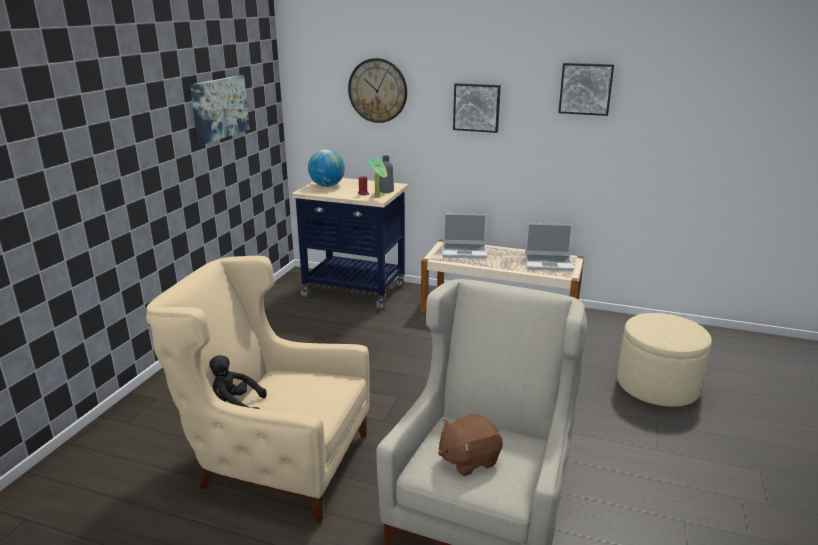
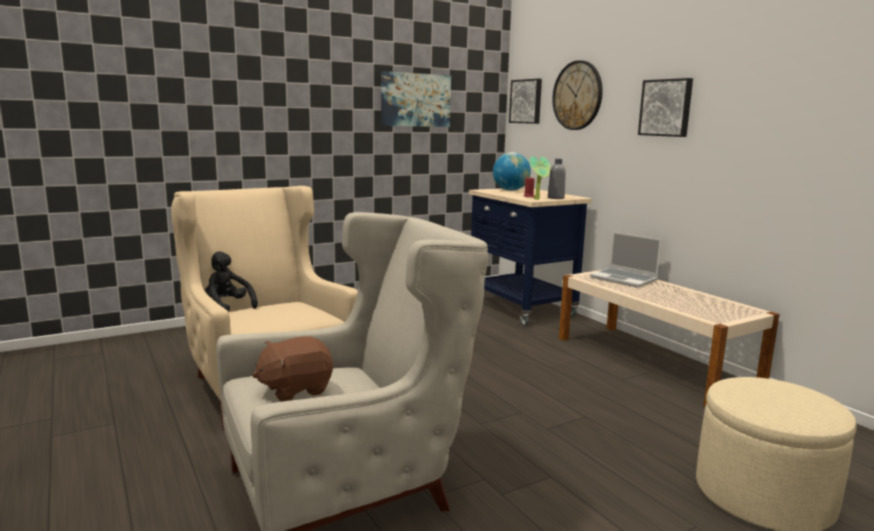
camera: 40 degrees right, 10 degrees down
(468, 459) = (295, 389): brown plush toy -> brown plush toy turned 45 degrees counterclockwise
(549, 263) = (712, 307): laptop -> none
(586, 89) = (795, 73): picture -> picture (526, 101)

